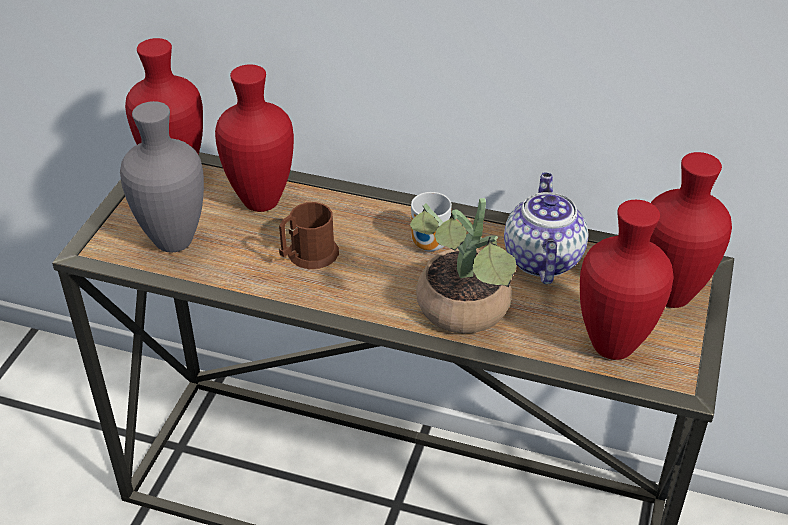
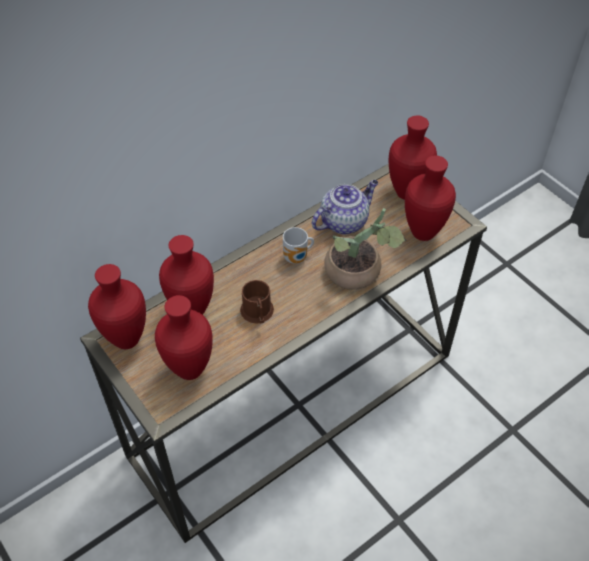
camera: 55 degrees left, 10 degrees up
(171, 242) = (189, 371): grey vase -> red vase
(541, 258) = (344, 221): teapot -> teapot turned 105 degrees clockwise

